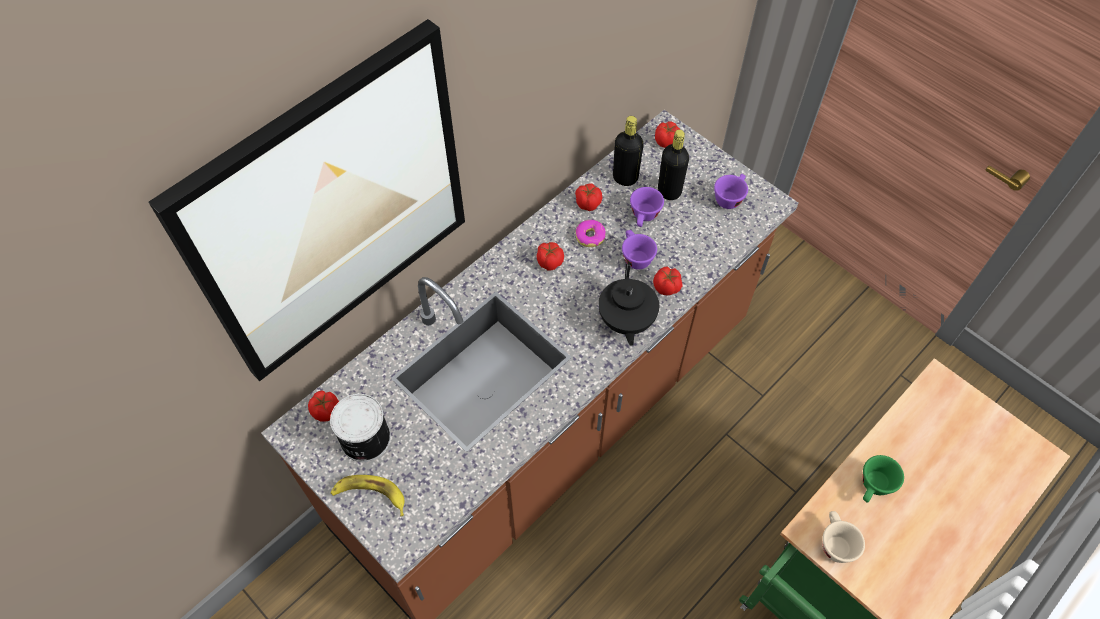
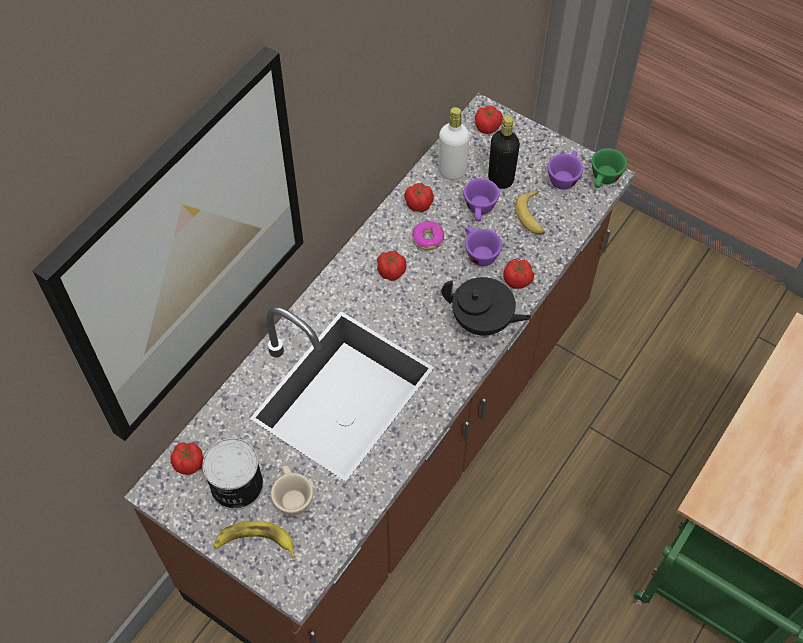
camera: 10 degrees left, 0 degrees up
(625, 178) = (452, 171): black bottle -> white bottle
(626, 321) = (482, 322): black teapot -> black teapot turned 60 degrees counterclockwise
(692, 230) = (532, 217): none -> banana
(834, 542) = (731, 511): beige cup -> beige cup (291, 497)
(873, 487) = (760, 450): green cup -> green cup (604, 179)

